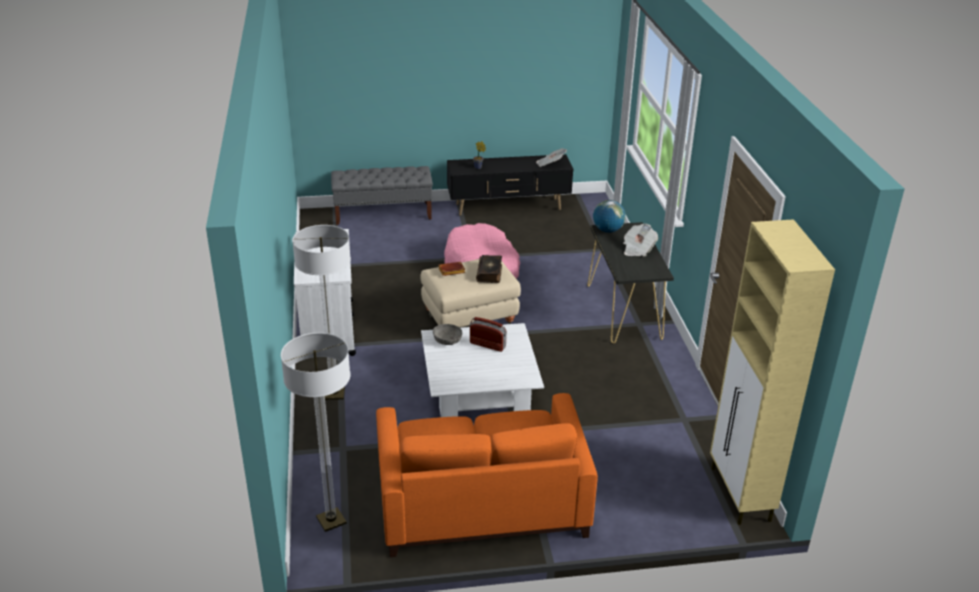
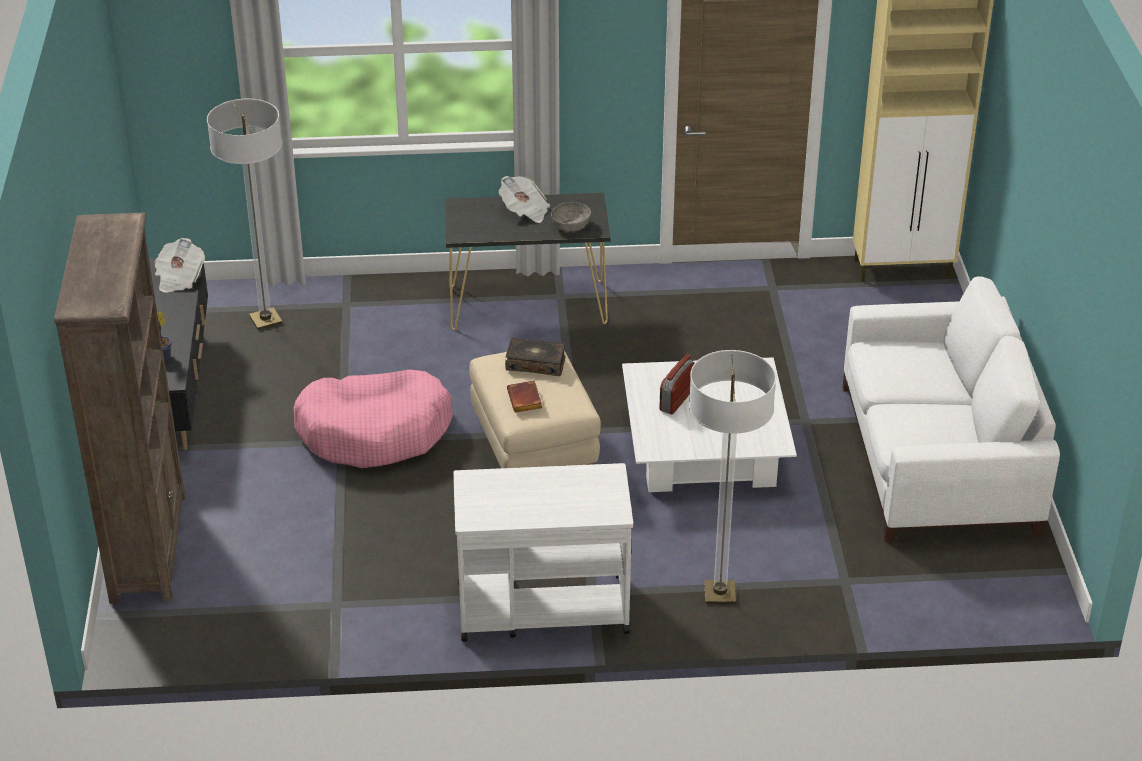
camera: 85 degrees left, 5 degrees up
(331, 520) = (987, 587): floor lamp -> floor lamp (265, 320)
(383, 213) = (148, 546): grey bench -> brown bookcase
(447, 341) = (666, 436): grey bowl -> grey bowl (571, 226)
(481, 501) = (936, 458): orange sofa -> white sofa
(607, 230) = (466, 230): globe -> none

